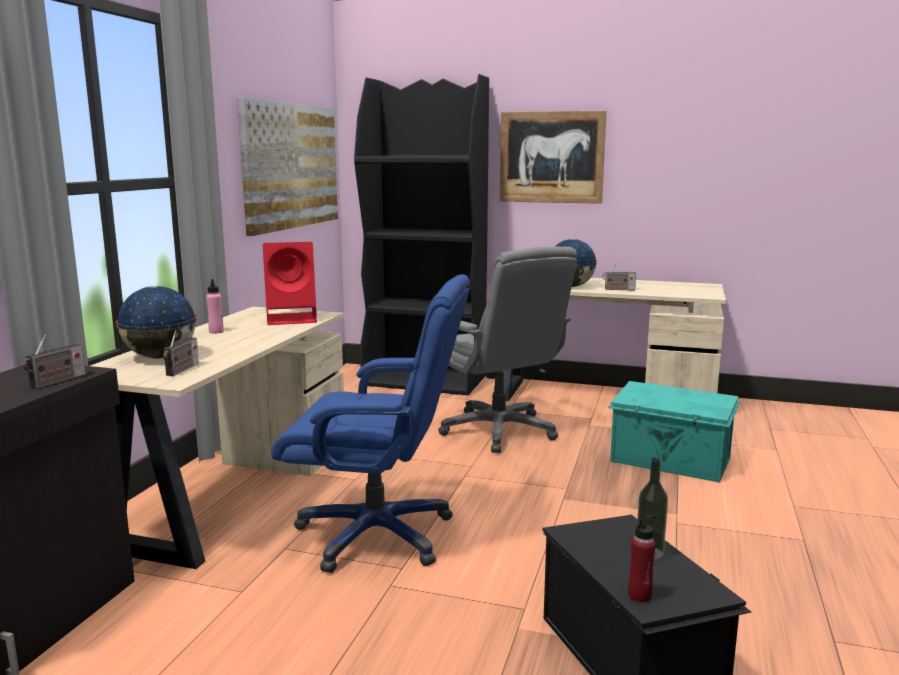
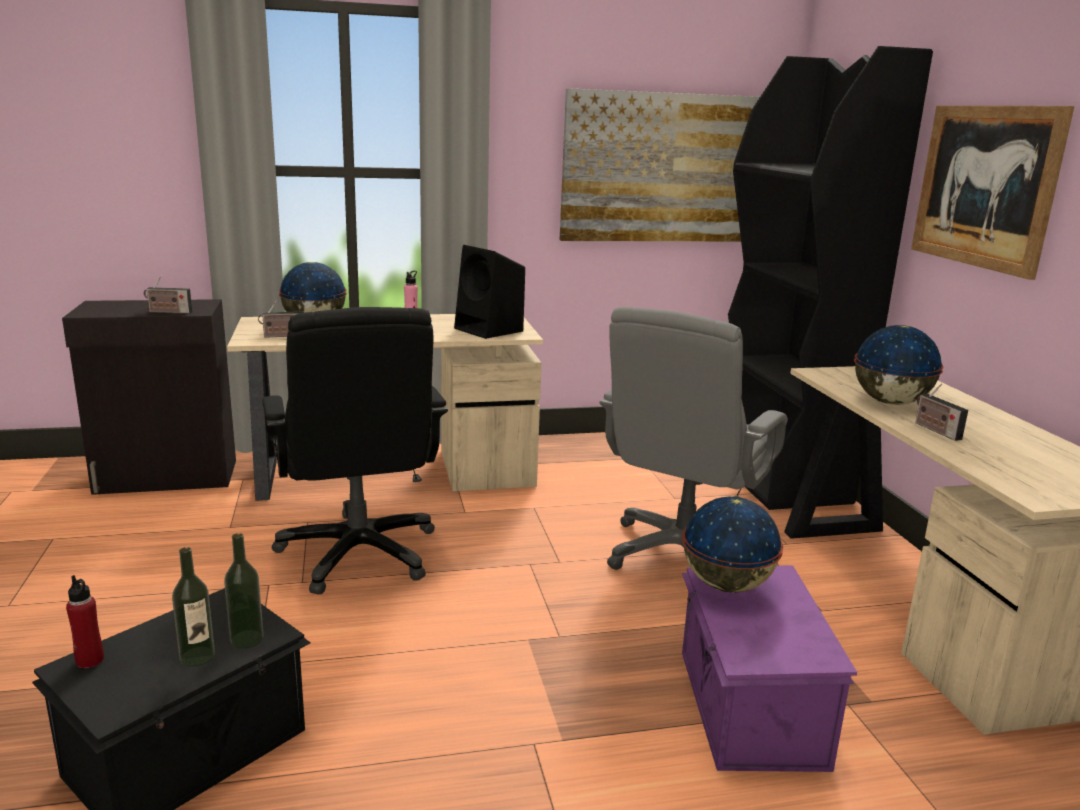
camera: 60 degrees right, 5 degrees up
(293, 318) = (490, 330): red speaker -> black speaker
(377, 534) = (359, 553): blue office chair -> black office chair
(632, 532) = (247, 639): none -> bottle
(640, 397) = (727, 585): none -> globe
(670, 460) = (748, 708): turquoise storage box -> purple storage box

